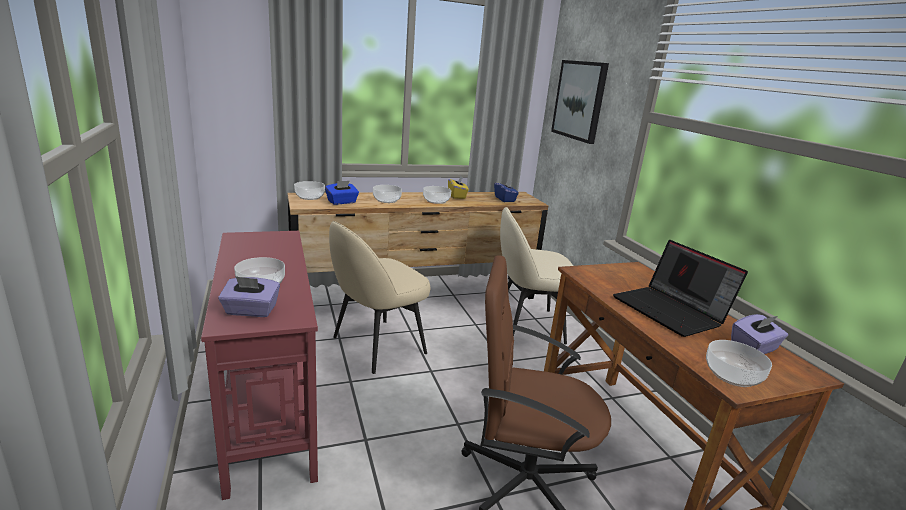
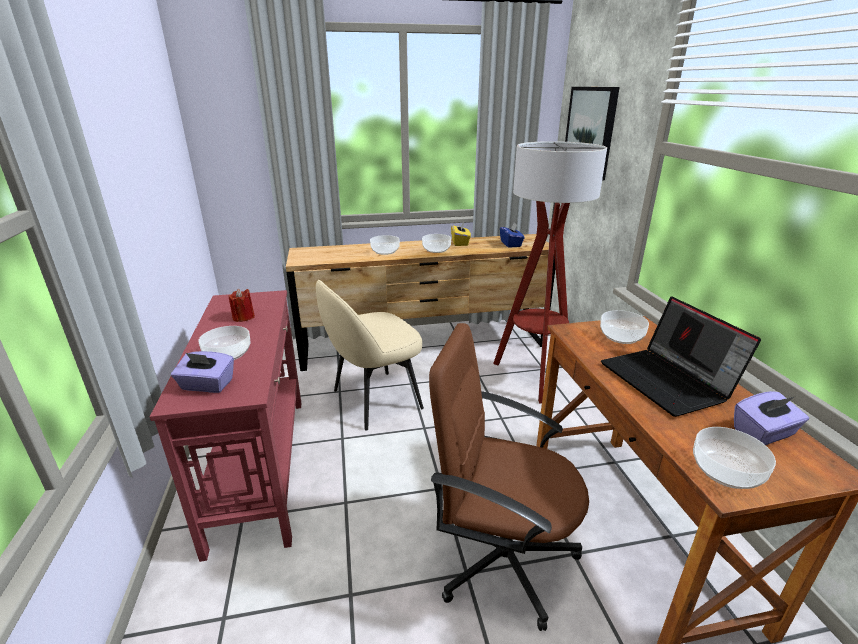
camera: 10 degrees right, 5 degrees up
(264, 253) = (243, 317): none -> red candle
(310, 197) = (309, 251): bowl -> bowl (621, 336)
(342, 202) = (339, 256): blue tissue box -> none
(527, 325) = (534, 376): beige chair -> floor lamp

